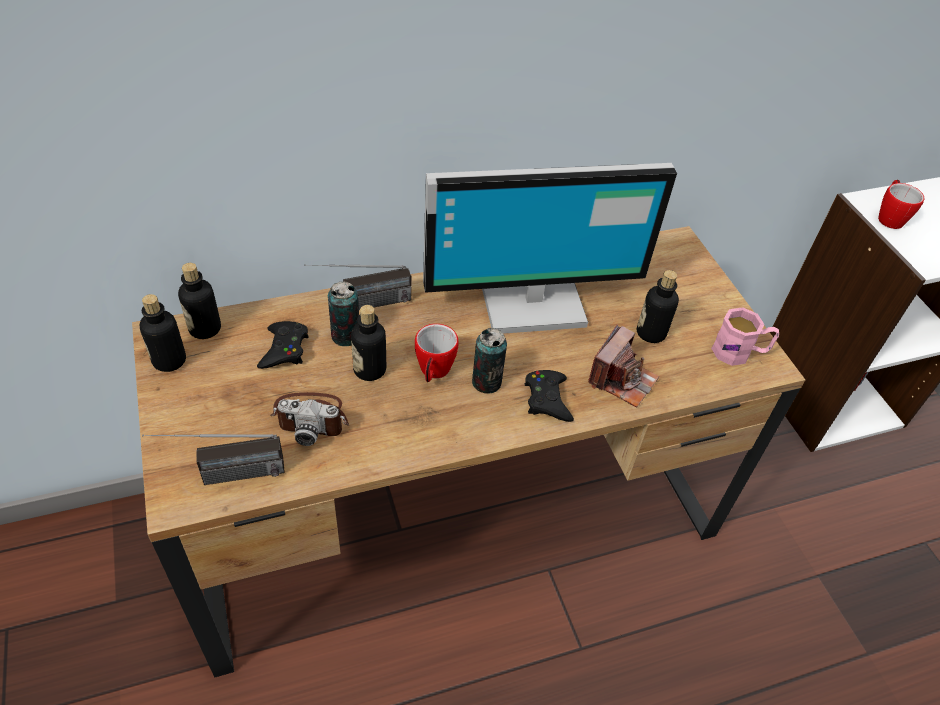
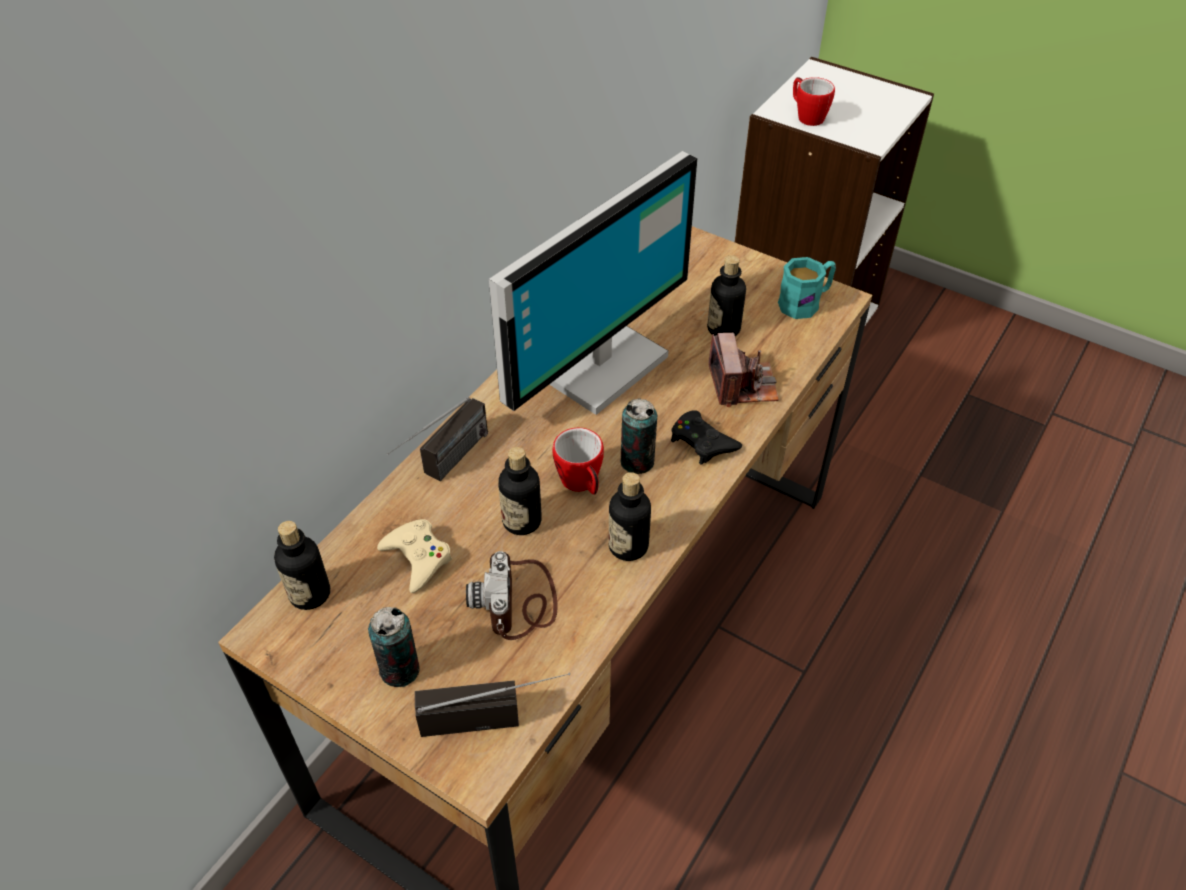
camera: 35 degrees left, 0 degrees up
(169, 360) = (309, 650): bottle -> bottle (628, 546)
(222, 476) = (496, 715): radio -> radio turned 135 degrees counterclockwise
(284, 349) = (417, 558): black game controller -> beige game controller
(312, 418) = (518, 602): camera -> camera turned 120 degrees clockwise
(345, 336) = (463, 505): can -> can (400, 670)
(739, 352) = (805, 302): pink mug -> turquoise mug

